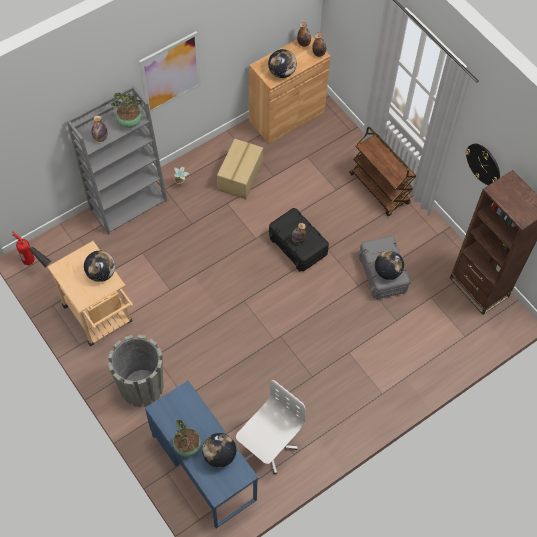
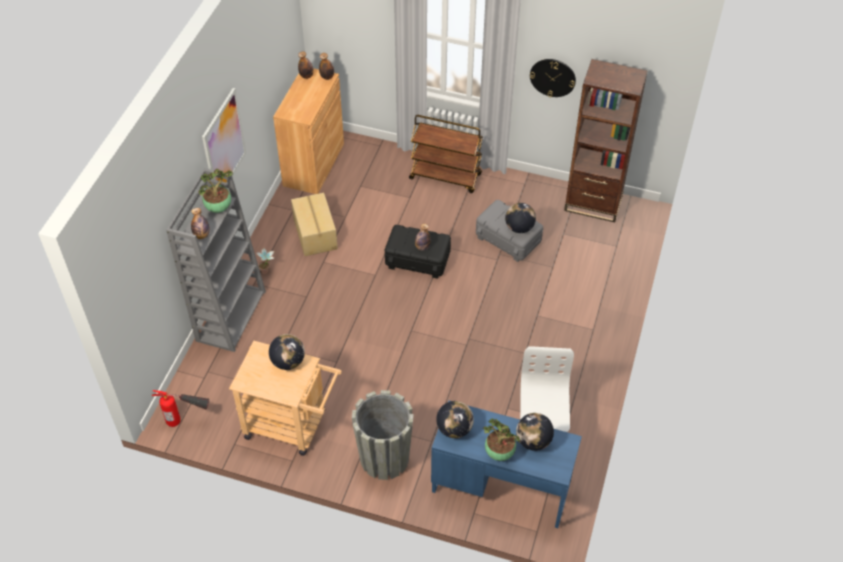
camera: 35 degrees left, 10 degrees down
(282, 73) = (308, 107): globe -> globe (454, 429)

